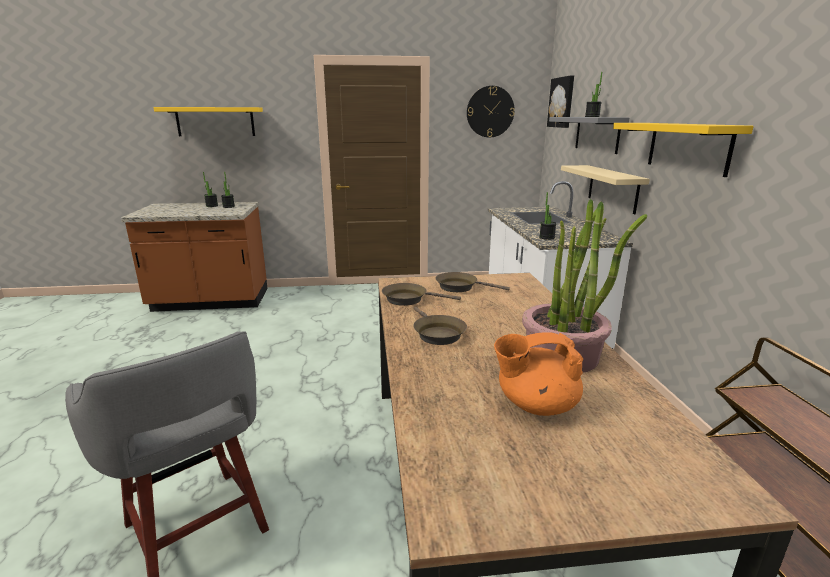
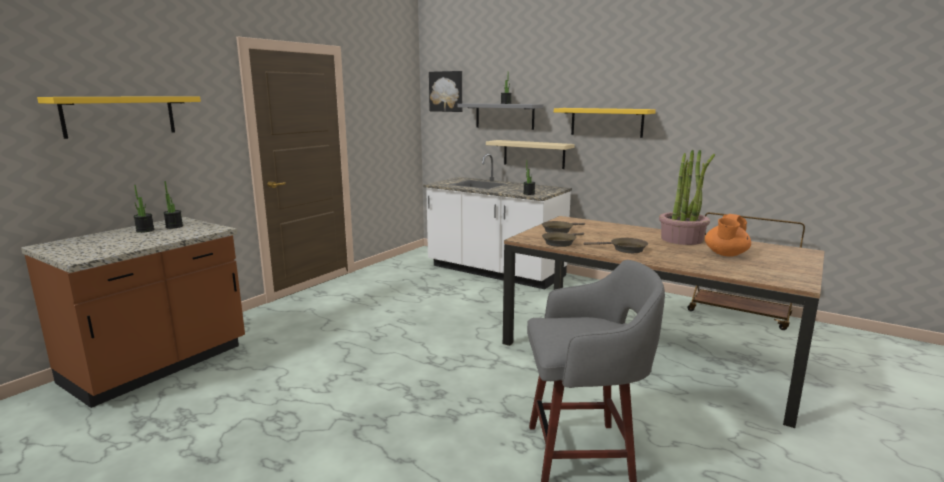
camera: 50 degrees left, 5 degrees down
(490, 112) = (386, 99): wall clock -> none

